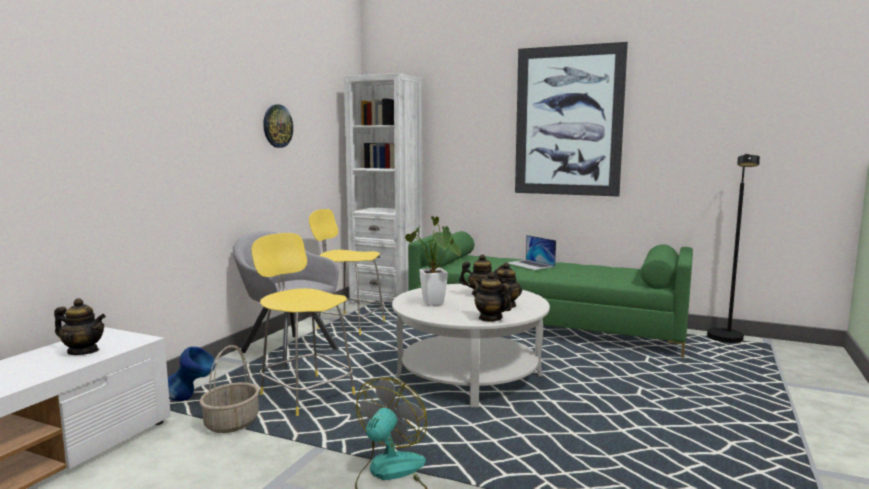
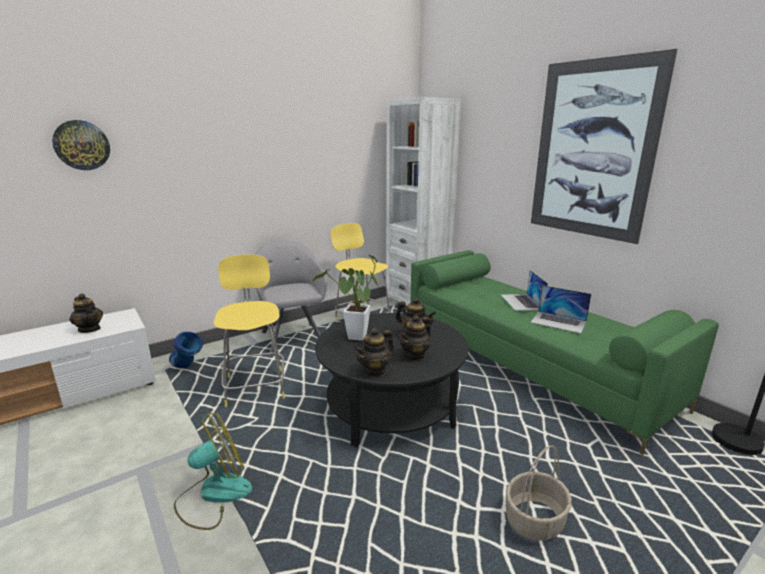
camera: 30 degrees right, 10 degrees up
(231, 423) = (184, 399): basket -> basket (534, 521)
(277, 126) = (308, 151): wall clock -> wall clock (81, 145)
(469, 376) = (391, 406): white coffee table -> black coffee table
(490, 318) = (375, 371): teapot -> teapot turned 120 degrees counterclockwise
(577, 271) = (558, 322): none -> laptop

